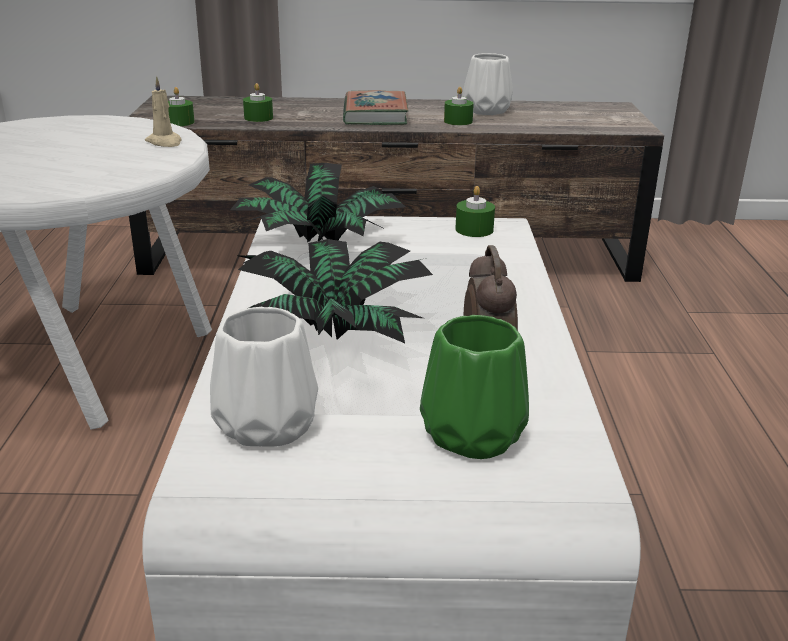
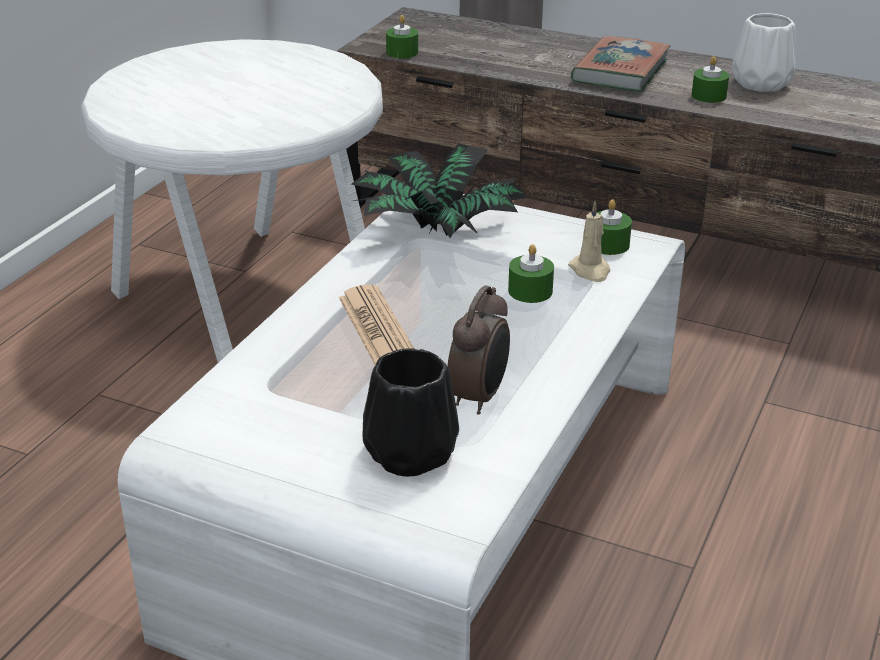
camera: 25 degrees right, 5 degrees up
(165, 142) = (339, 92): beige candle -> beige candle (590, 271)
(258, 118) = (488, 57): green candle -> green candle (530, 291)
(269, 424) = (259, 401): white vase -> none
(334, 331) = (377, 328): potted plant -> newspaper
(475, 435) = (412, 454): green vase -> black vase

